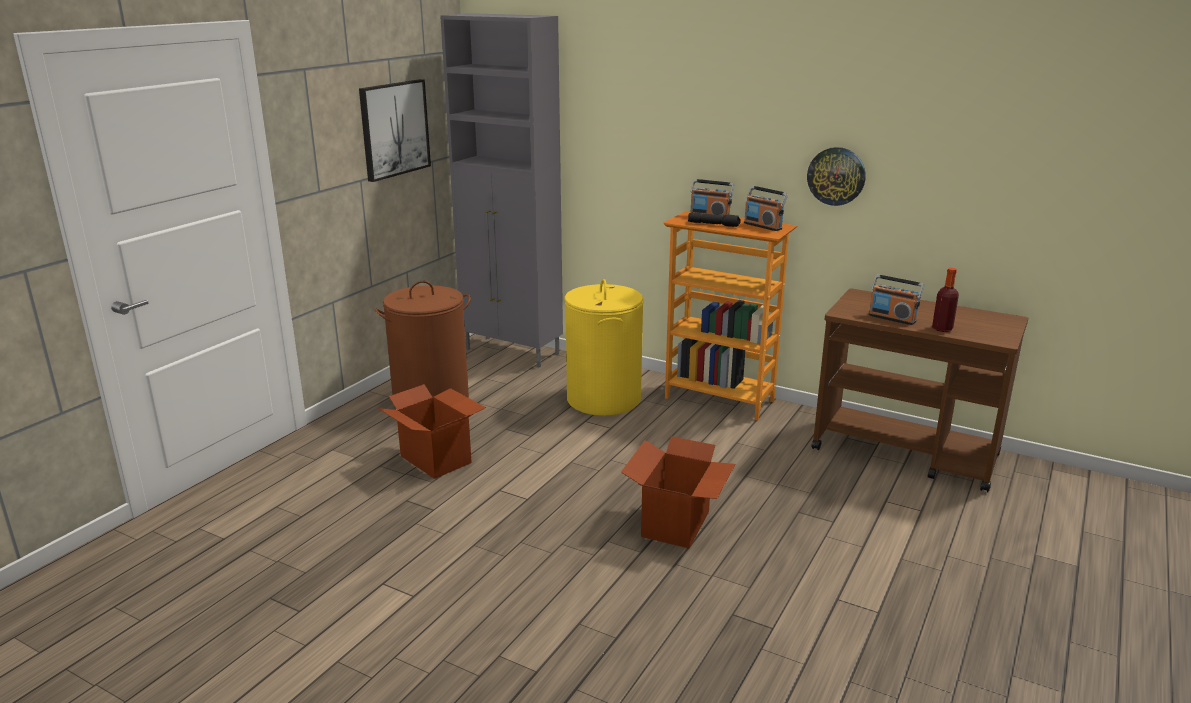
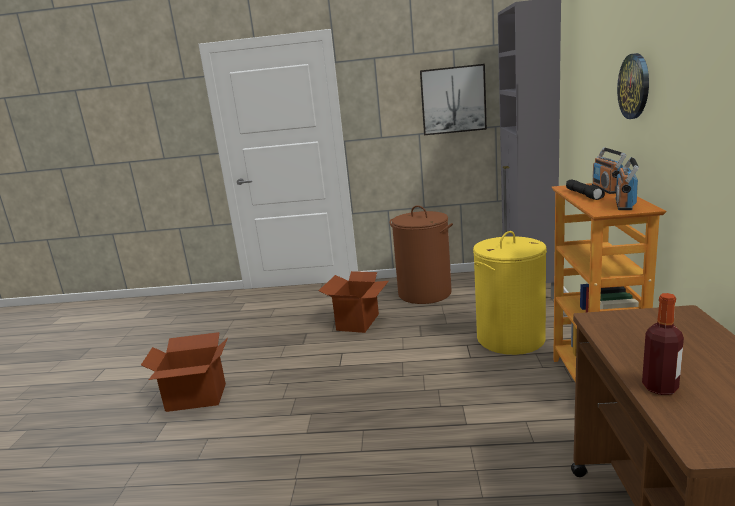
camera: 65 degrees right, 5 degrees down
(676, 524) = (357, 436): cardboard box -> cardboard box (196, 398)
(836, 176) = (701, 149): wall clock -> wall clock (634, 86)
(892, 318) = (634, 348): radio -> none

